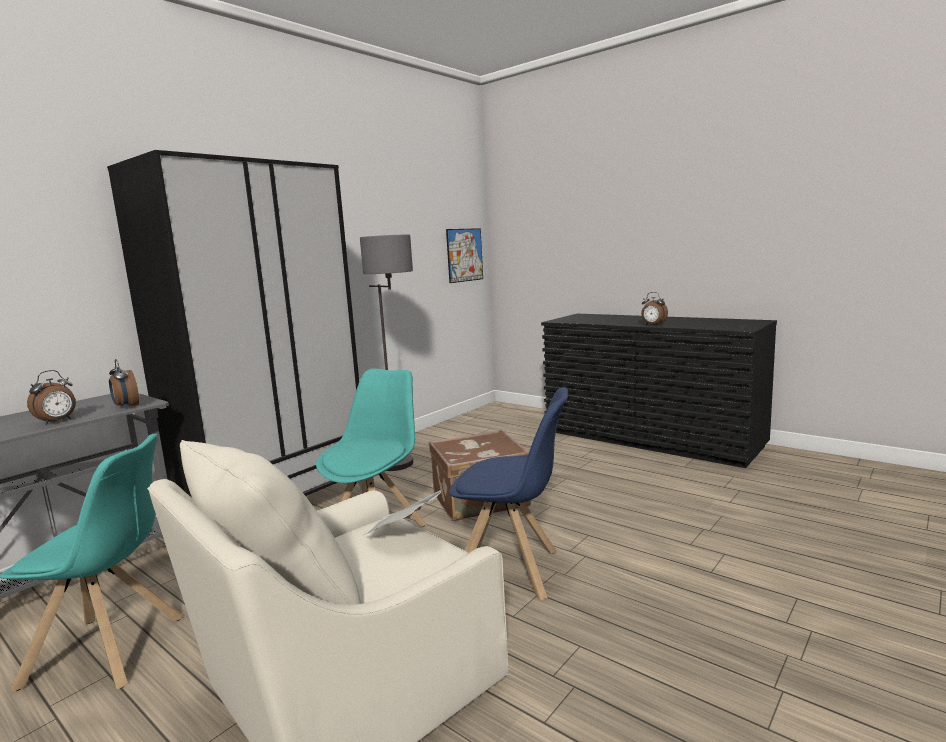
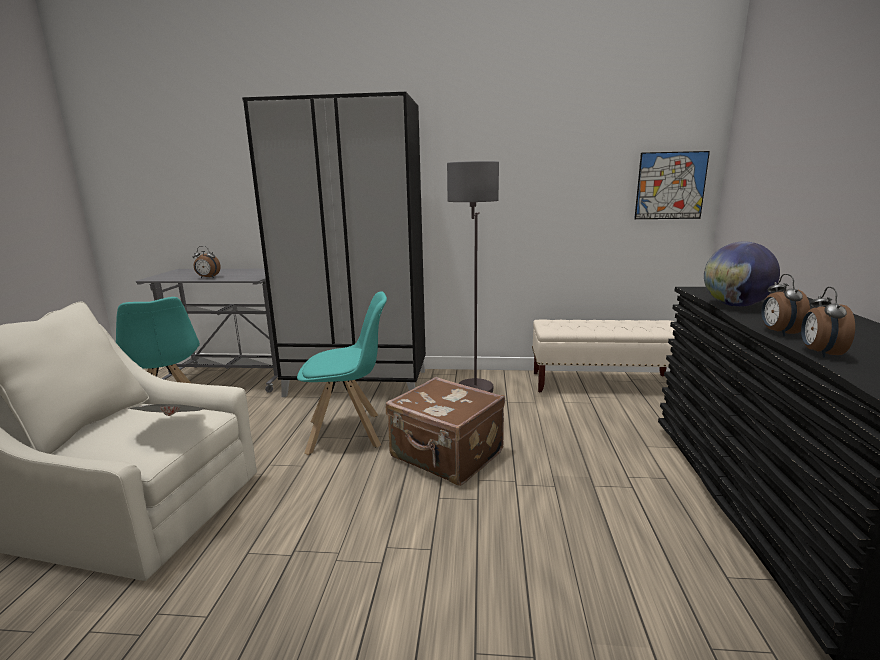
camera: 55 degrees right, 5 degrees up
(126, 407) = (243, 278): alarm clock -> alarm clock (819, 353)
(465, 425) = (603, 384): none -> beige bench
(512, 570) = (325, 523): blue chair -> none
(599, 322) = (735, 305): none -> globe

